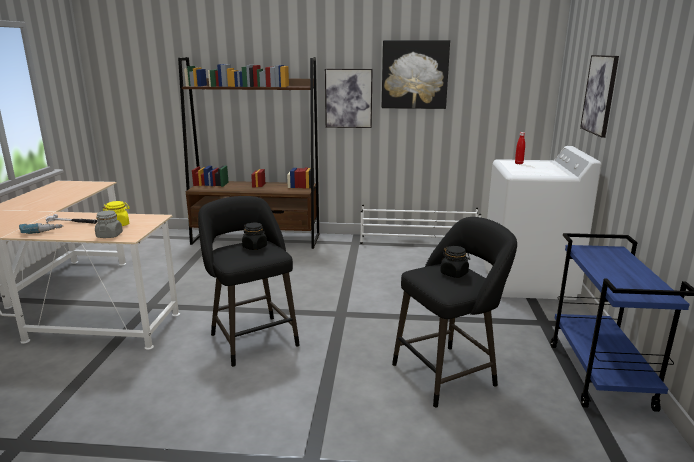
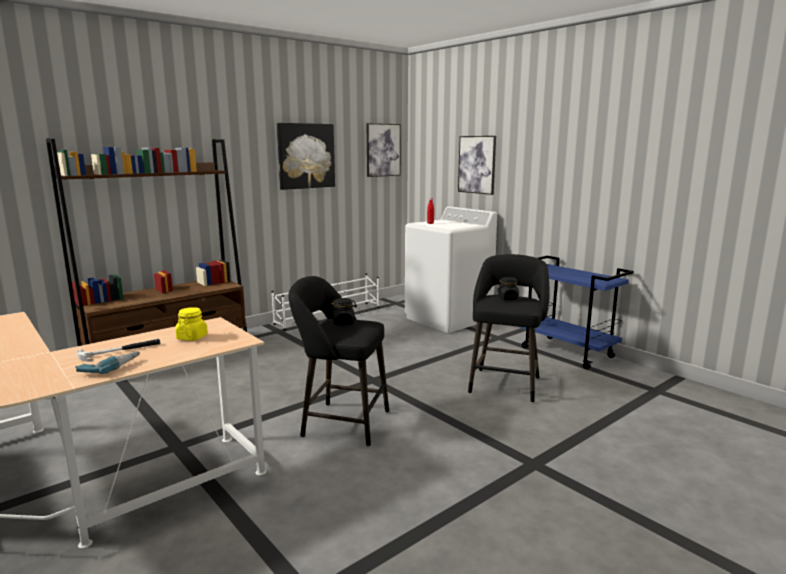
camera: 45 degrees left, 5 degrees down
(109, 235) = (216, 346): grey jar -> none
(348, 98) = (248, 182): picture -> picture (383, 150)

